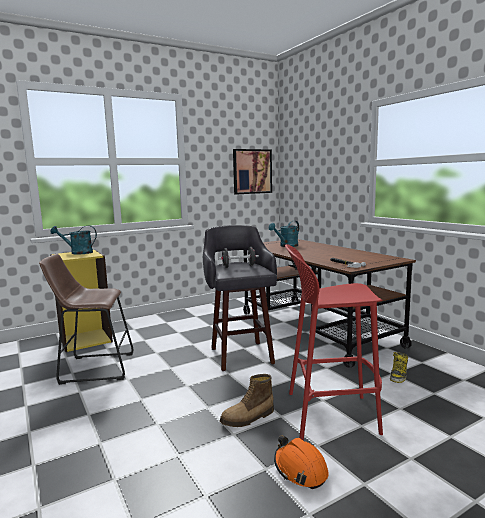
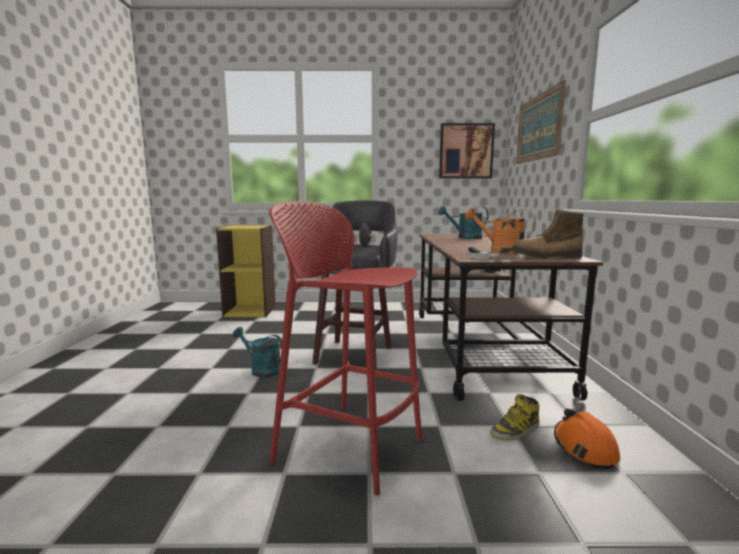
camera: 30 degrees right, 0 degrees up
(77, 252) = (250, 225): turquoise watering can -> turquoise watering can (261, 369)
(93, 368) = (220, 333): brown stool -> none
(248, 418) = (264, 416): boot -> boot (546, 257)
(300, 469) = (226, 491): orange hard hat -> orange hard hat (584, 448)
(321, 160) = (539, 127): none -> picture
(345, 257) = (500, 251): none -> orange watering can

